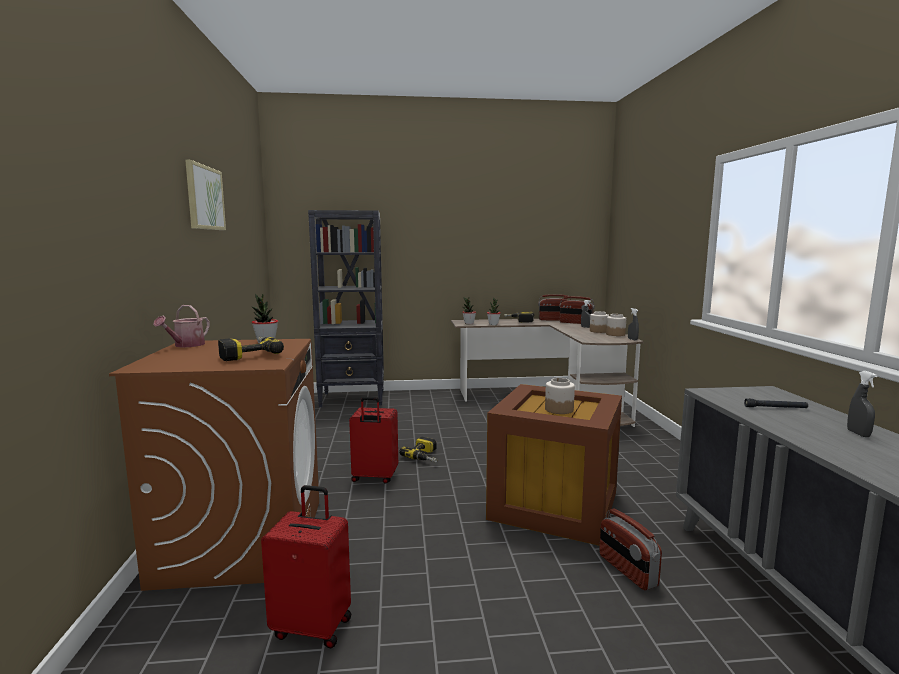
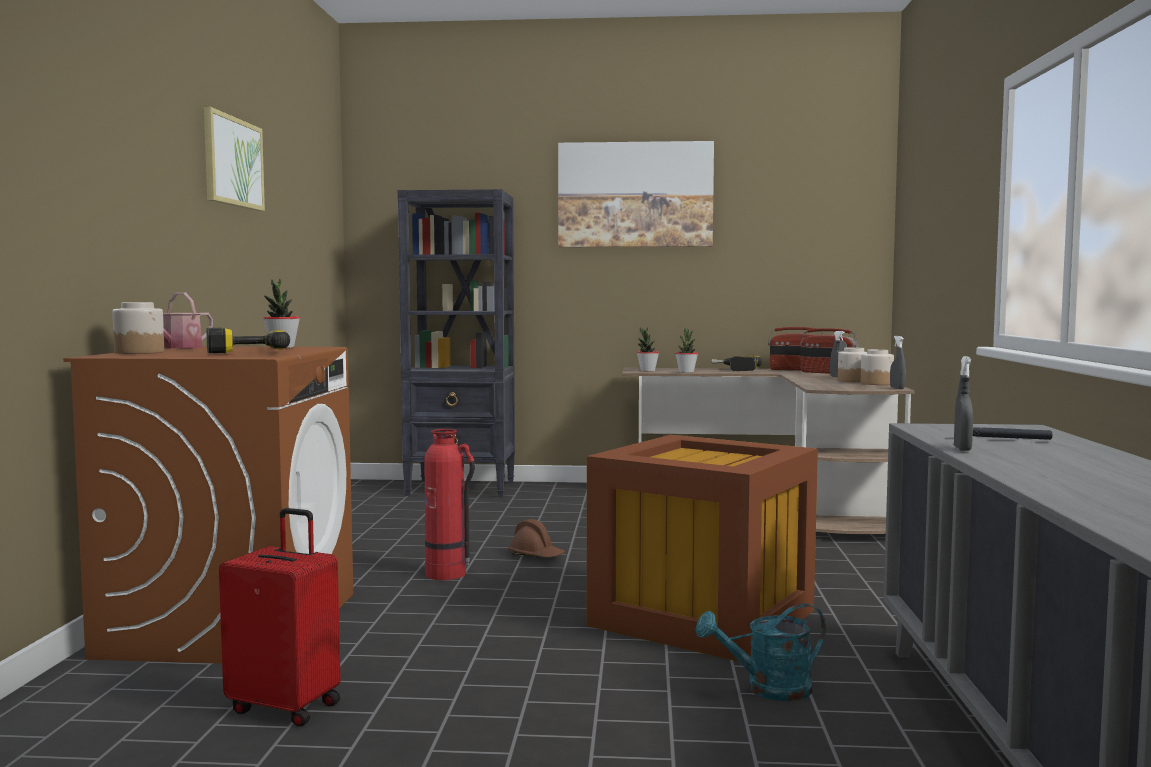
camera: 10 degrees right, 5 degrees down
(374, 477) = (446, 574): red suitcase -> fire extinguisher
(425, 456) = (536, 556): power drill -> brown hard hat
(457, 212) = (635, 195): none -> picture
(559, 409) = (705, 461): jar -> jar (139, 352)
(627, 570) = (768, 690): radio -> turquoise watering can
(858, 434) = (1089, 460): grey spray bottle -> grey spray bottle (962, 449)

